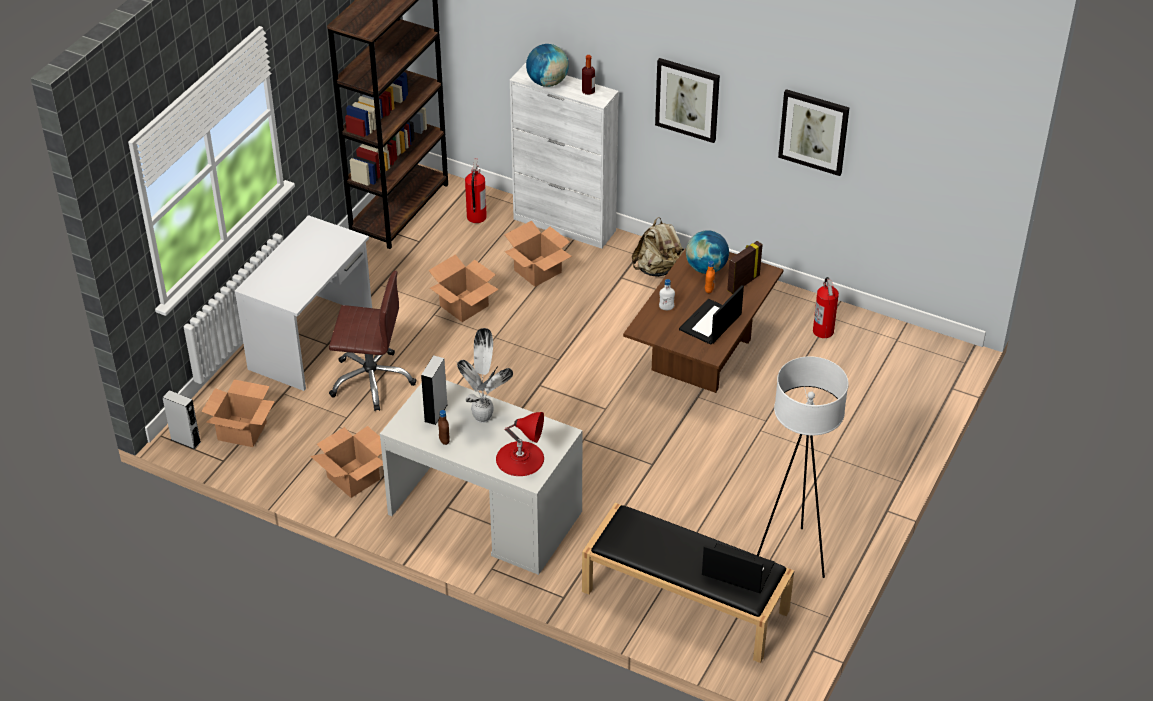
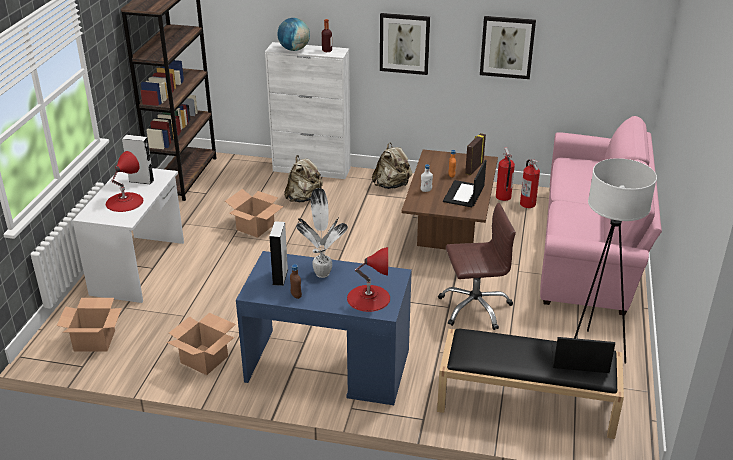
camera: 15 degrees left, 10 degrees down
(185, 440) = (44, 356): grey speaker -> grey speaker (141, 181)
(296, 274) = (124, 202): none -> red table lamp
(371, 380) = (197, 286): brown office chair -> brown office chair (474, 307)
(476, 217) = (244, 174): fire extinguisher -> fire extinguisher (503, 197)
(485, 513) = (328, 366): white desk -> blue desk
(538, 271) = (303, 198): cardboard box -> beige backpack
(706, 268) = (442, 163): globe -> none
(869, 415) = (591, 248): none -> pink sofa

